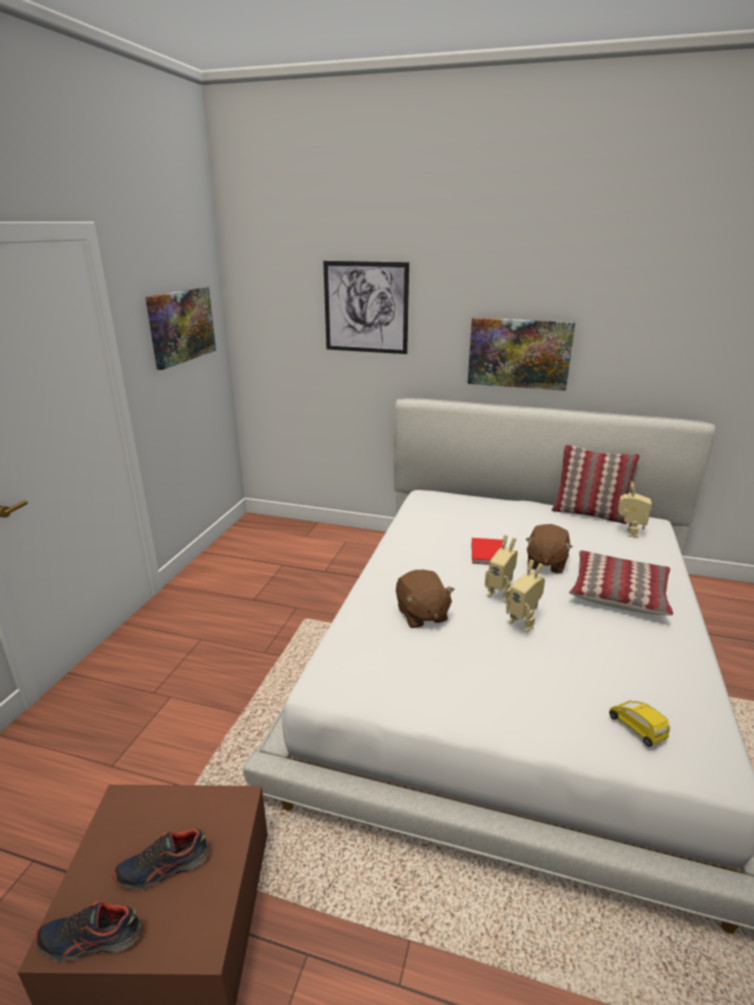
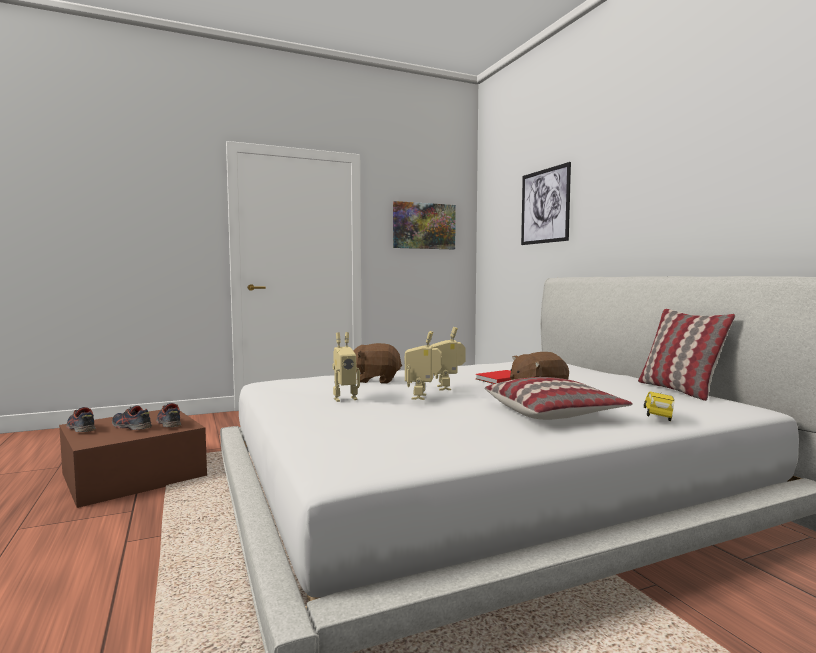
camera: 50 degrees right, 20 degrees down
(196, 817) = (169, 423): none -> shoe
(421, 615) = (375, 380): brown plush toy -> brown plush toy turned 60 degrees clockwise
(519, 353) = (650, 225): picture -> none
(629, 532) = (686, 402): toy robot -> toy robot (344, 398)
(637, 729) = (343, 439): yellow toy car -> yellow toy car (658, 416)

